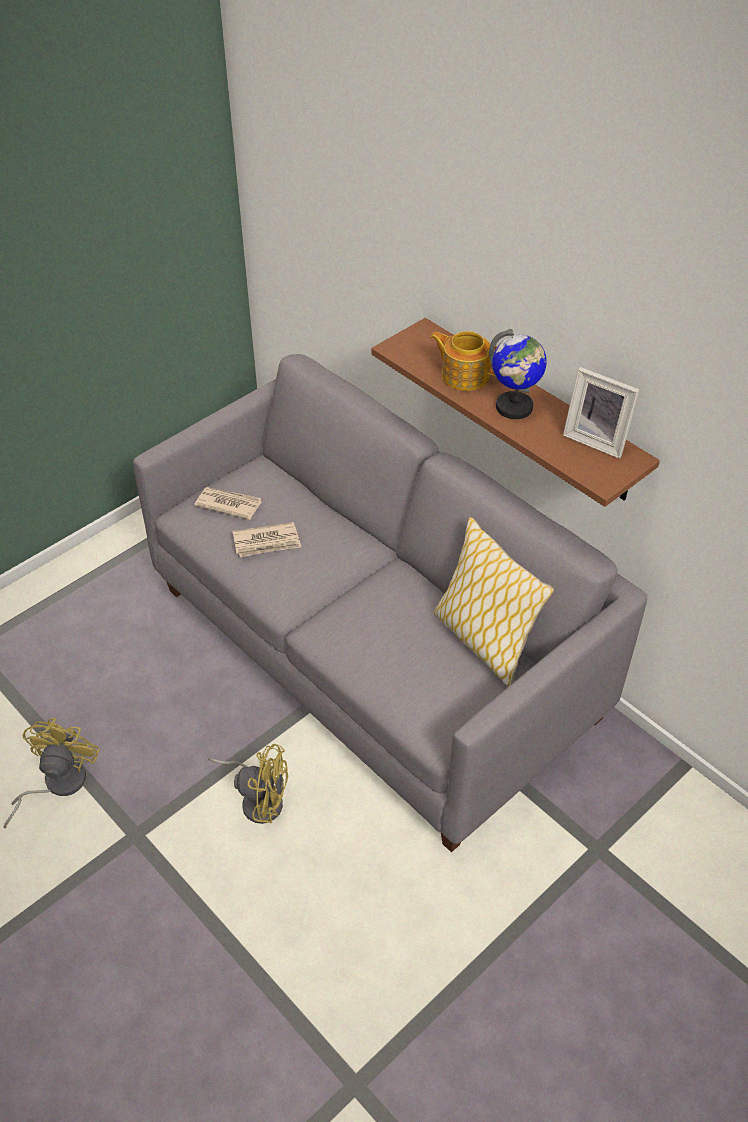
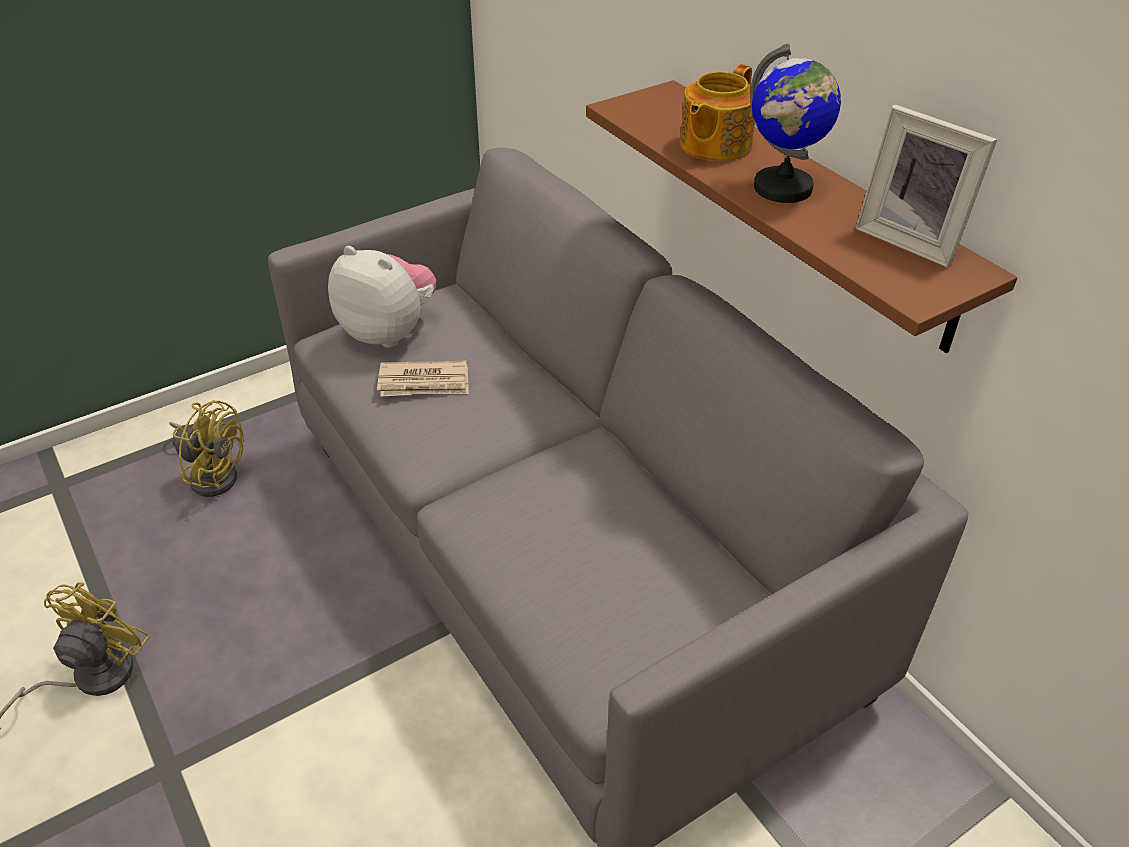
camera: 10 degrees right, 5 degrees down
(228, 504) = (389, 332): newspaper -> plush toy
(258, 799) = (352, 742): yellow fan -> yellow fan (213, 473)
(464, 375) = (714, 145): teapot -> teapot turned 90 degrees counterclockwise
(483, 641) = (701, 553): pillow -> none

